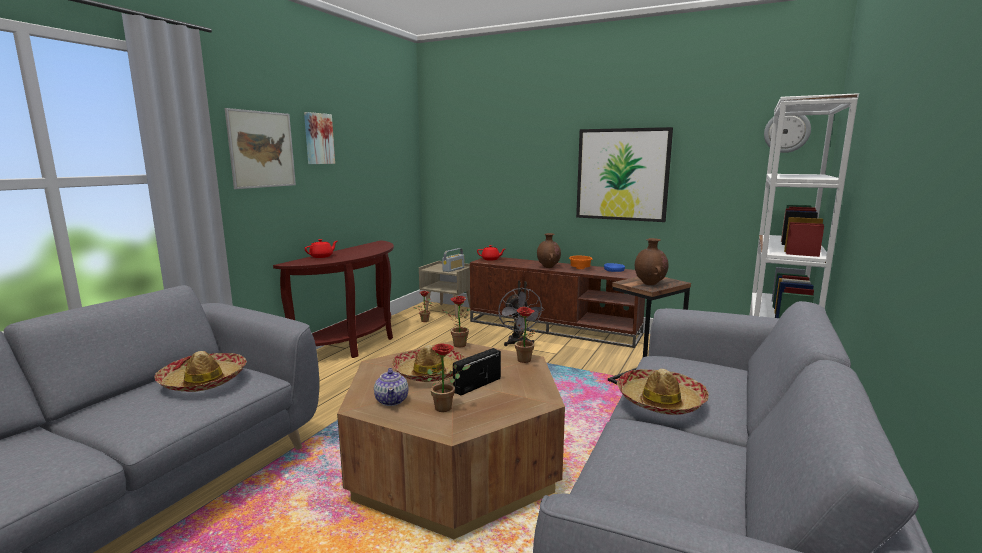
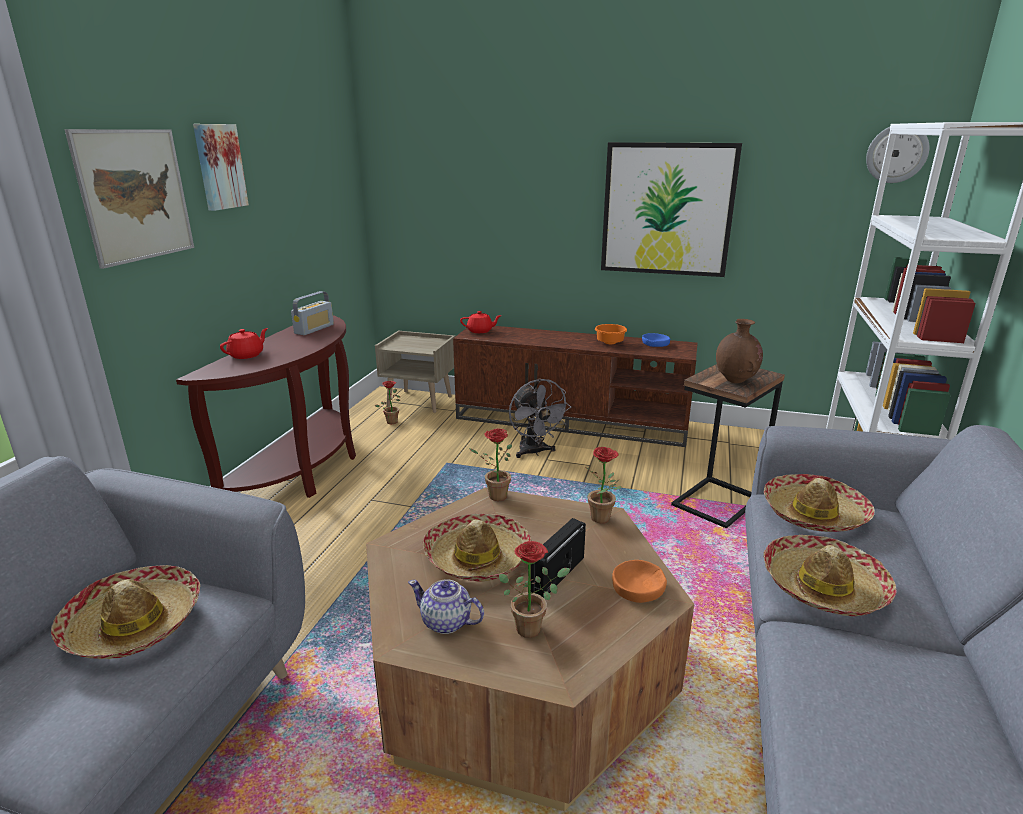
camera: 10 degrees left, 10 degrees up
(392, 400) = (446, 622): teapot -> teapot turned 135 degrees clockwise
(453, 269) = (425, 345): radio -> radio (314, 329)
(530, 395) = (638, 587): none -> orange bowl
(548, 267) = (566, 342): brown vase -> none
(679, 365) = (814, 514): none -> hat

